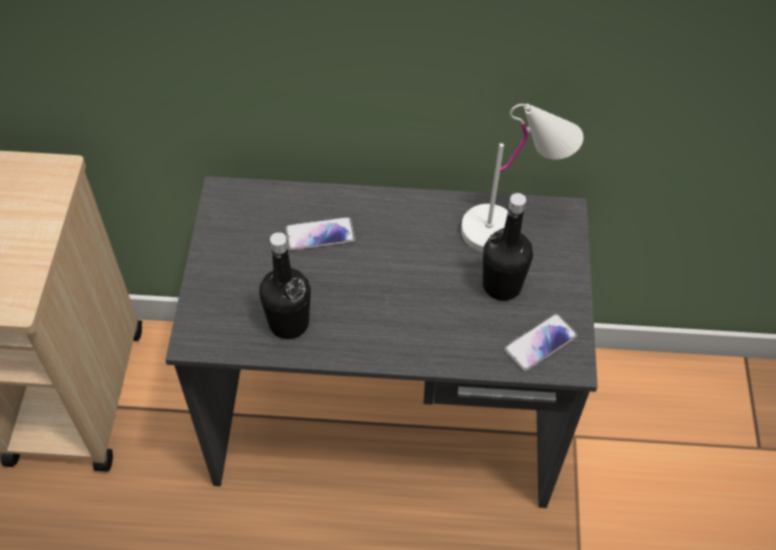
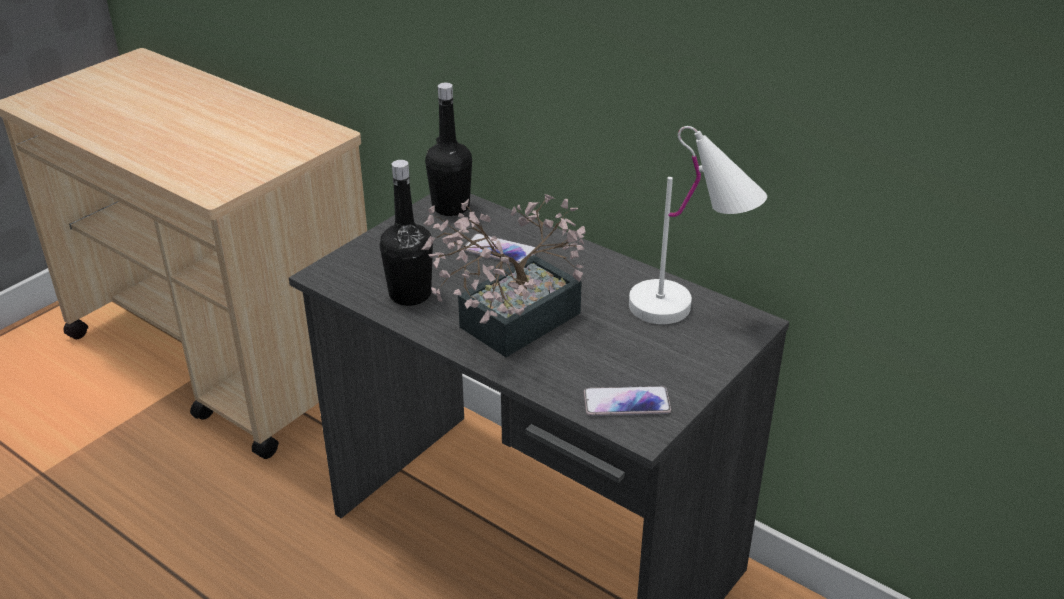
camera: 35 degrees right, 20 degrees down
(394, 313) = (508, 325): none -> potted plant
(502, 285) = (632, 347): black bottle -> black bottle (451, 207)

